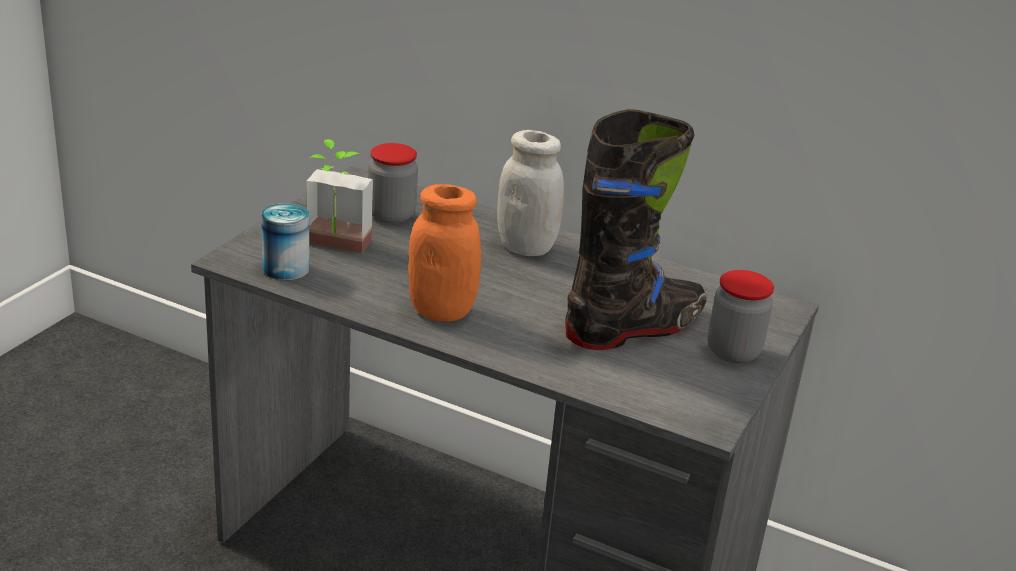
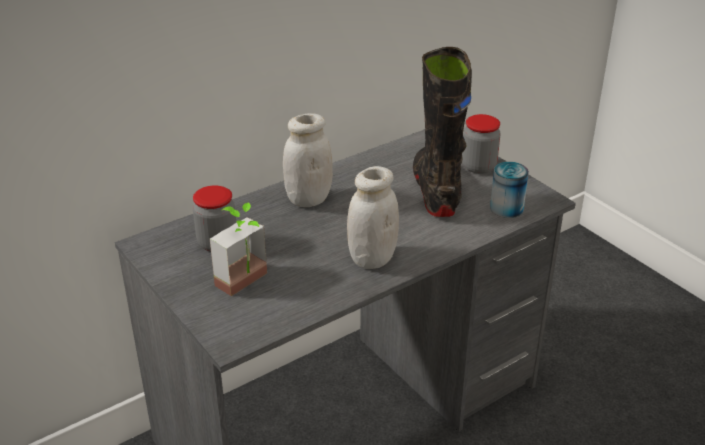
camera: 60 degrees left, 5 degrees up
(285, 268) = (265, 316): can -> can (506, 208)
(441, 311) = (372, 259): orange jar -> white jar

